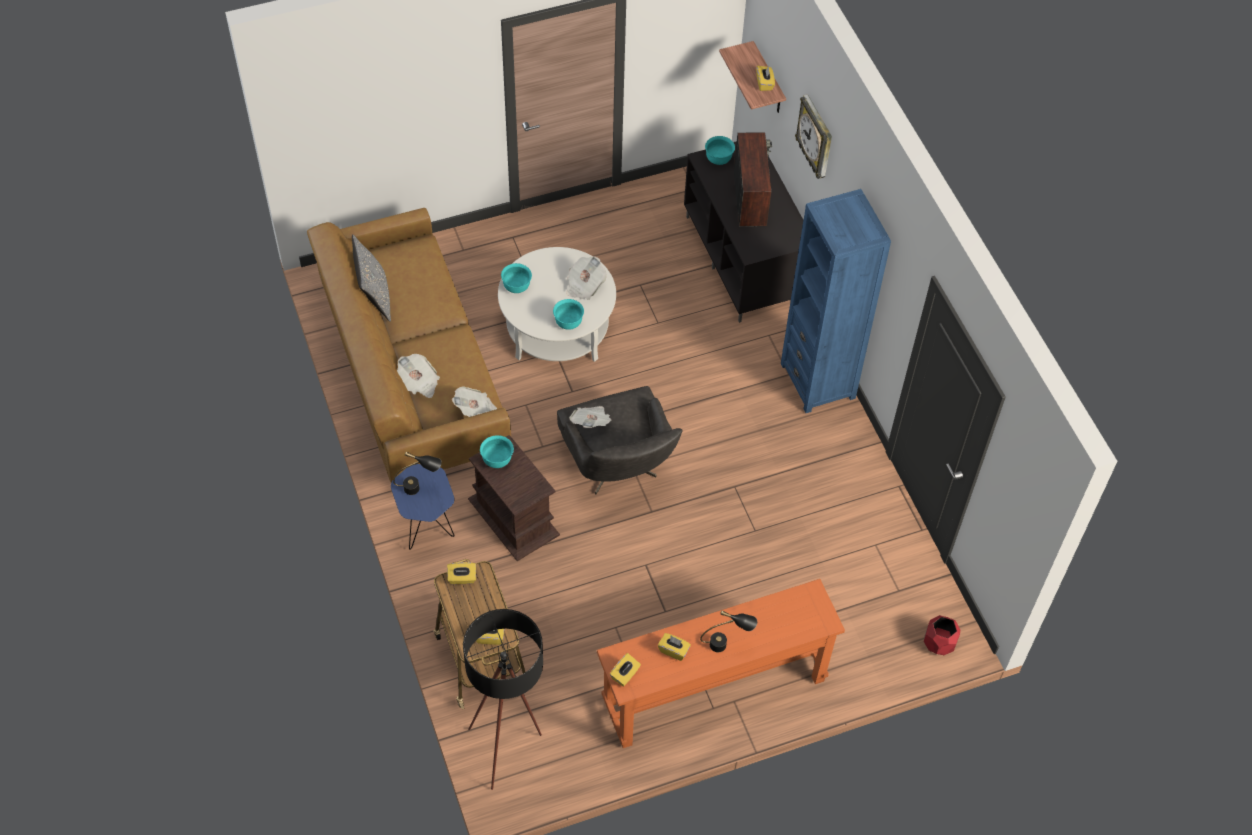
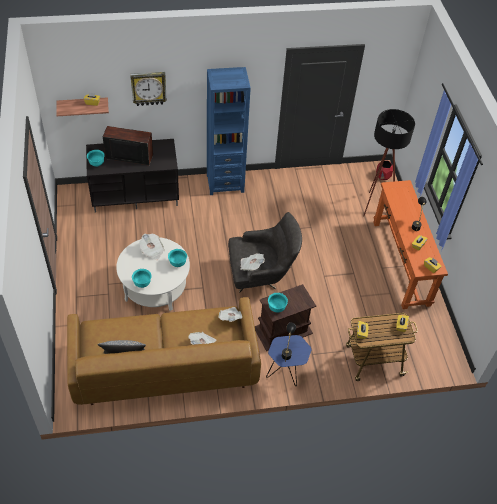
camera: 80 degrees left, 5 degrees down
(509, 748) = (428, 356): black floor lamp -> black floor lamp (374, 204)

